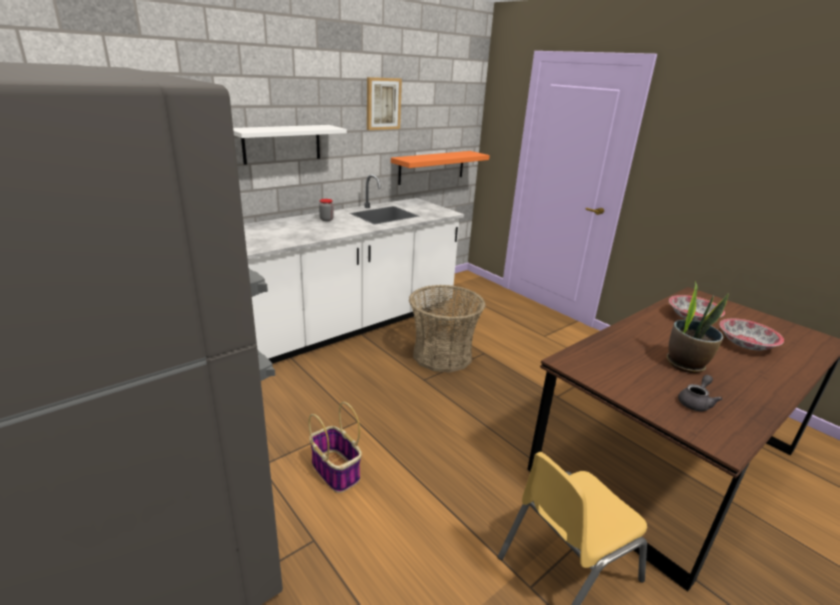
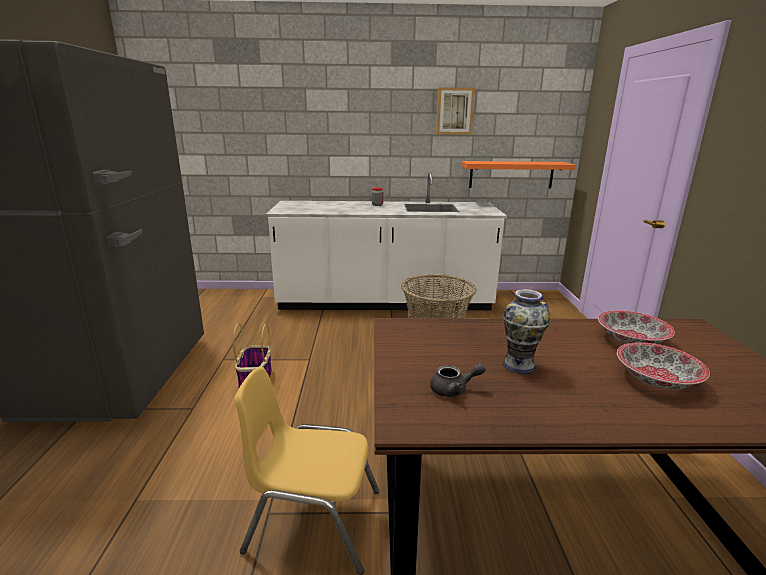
camera: 40 degrees right, 5 degrees down
(282, 144) = (355, 141): white shelf -> none
(685, 364) = (519, 365): potted plant -> vase

